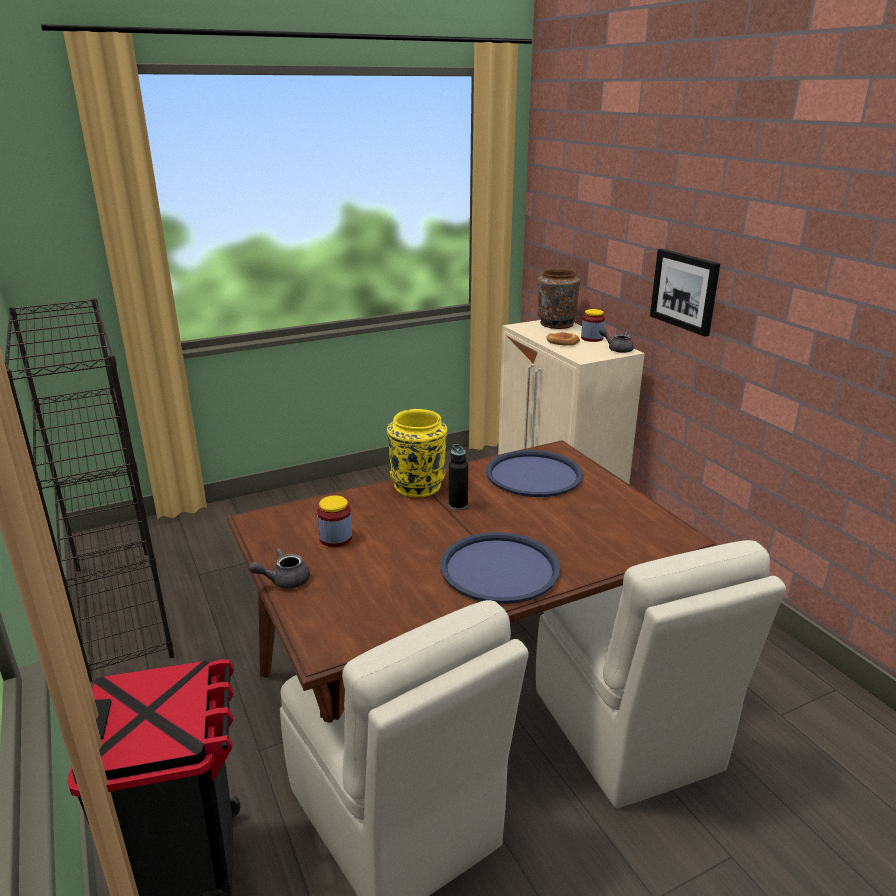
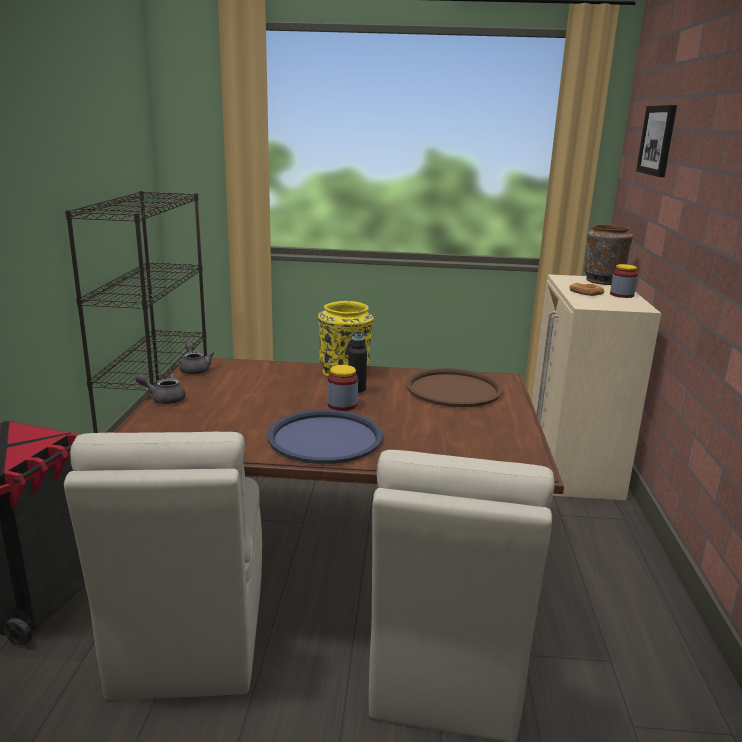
camera: 30 degrees right, 5 degrees down
(336, 538) = (235, 386): jar -> jar (342, 405)
(533, 475) = (453, 389): blue tray -> brown tray
(617, 349) = (635, 305): grey teapot -> grey teapot (195, 369)
(685, 291) = (701, 244): picture -> picture (658, 140)

